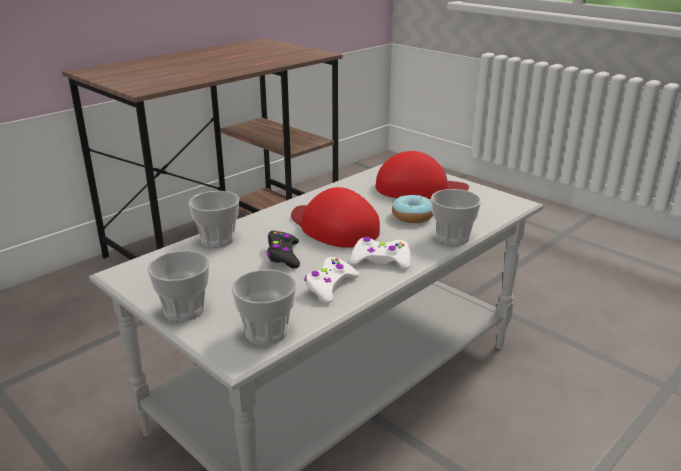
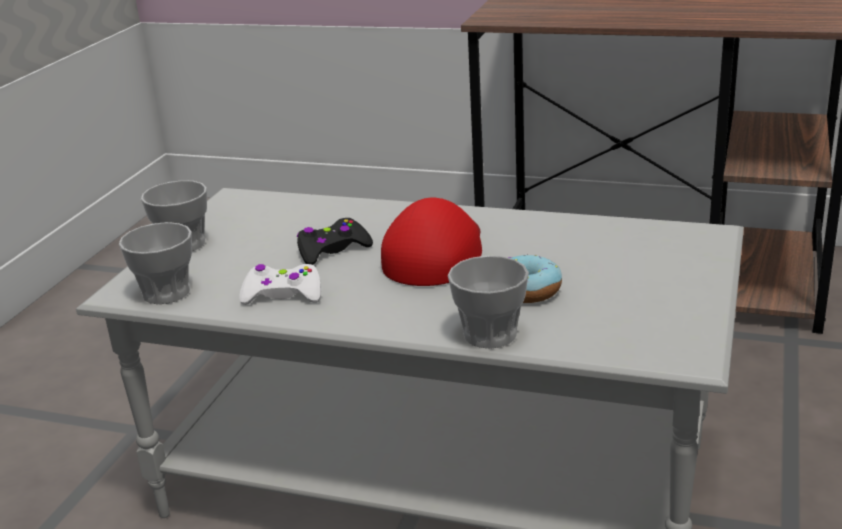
camera: 65 degrees right, 0 degrees up
(218, 239) = (338, 209): cup -> none
(381, 260) = (372, 305): white game controller -> none
(419, 188) = (636, 270): red cap -> none

